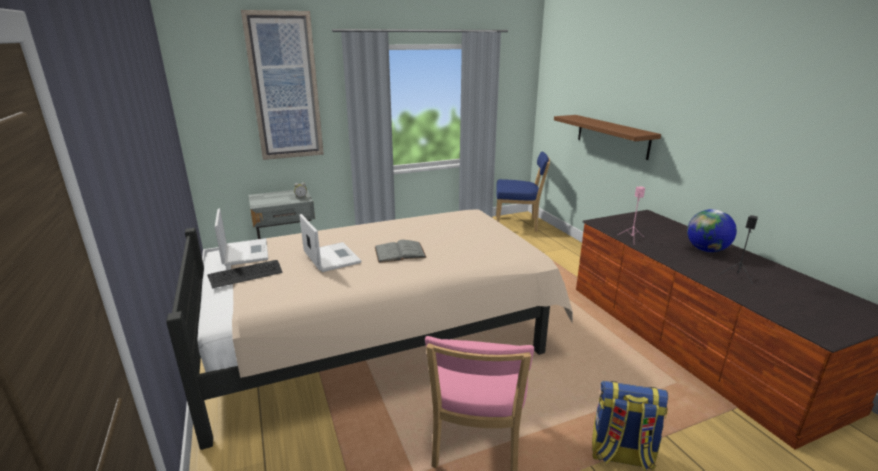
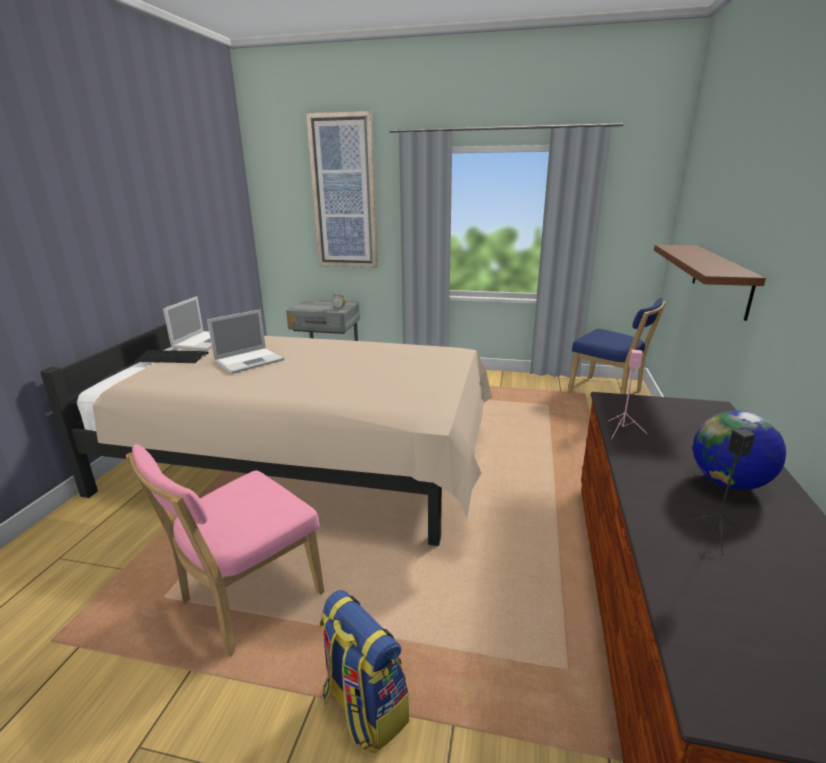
camera: 35 degrees right, 0 degrees up
(331, 257) = (250, 360): laptop -> laptop turned 45 degrees clockwise
(400, 252) = (310, 371): grey book -> none

